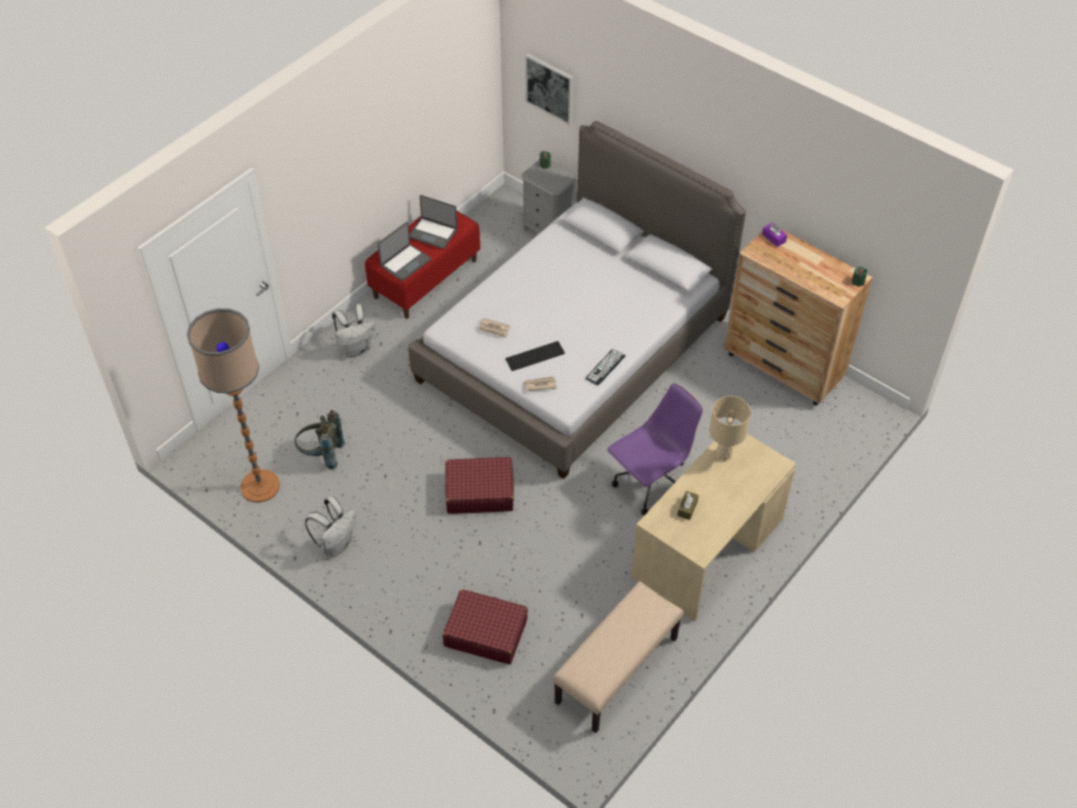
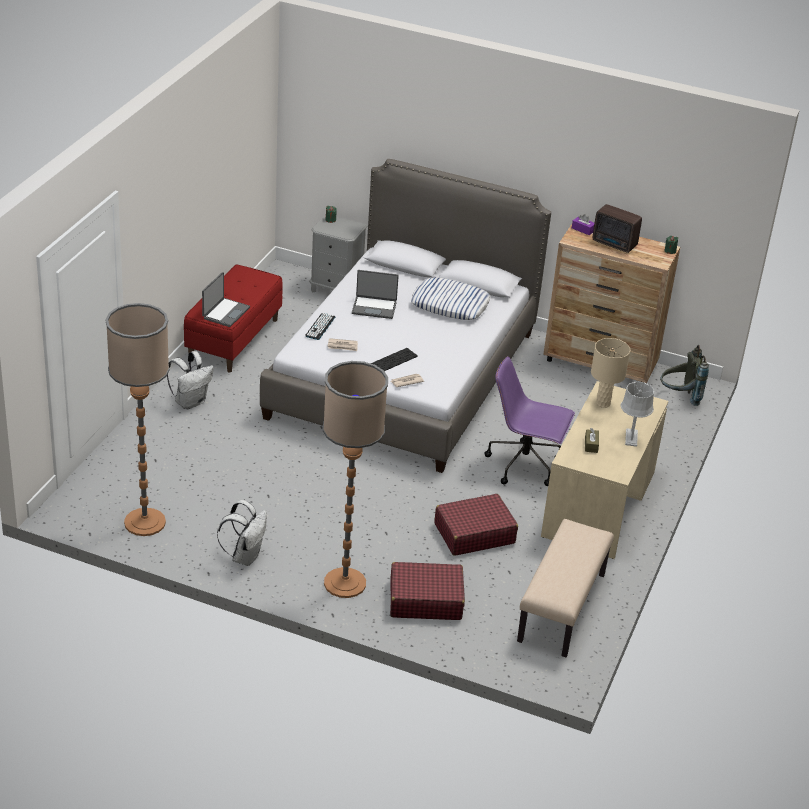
camera: 20 degrees left, 15 degrees down
(321, 455) = (196, 489): grey backpack -> grey backpack (679, 397)
(416, 595) = (344, 583): none -> floor lamp
(433, 233) = (241, 288): laptop -> laptop (374, 307)
(479, 492) = (366, 494): red suitcase -> red suitcase (474, 533)
(550, 88) = (334, 140): picture -> none
(605, 367) = (460, 361): keyboard -> keyboard (320, 326)
(626, 290) = (450, 304): none -> pillow
(651, 484) = (525, 465): purple office chair -> purple office chair turned 105 degrees counterclockwise
(734, 506) = (631, 438): none -> grey table lamp
(800, 264) = (615, 244): none -> radio

